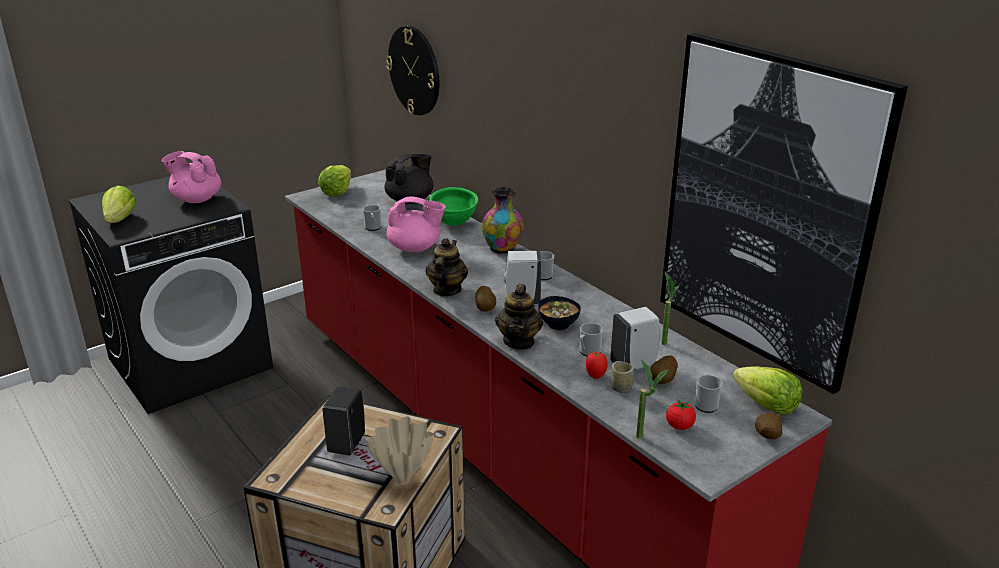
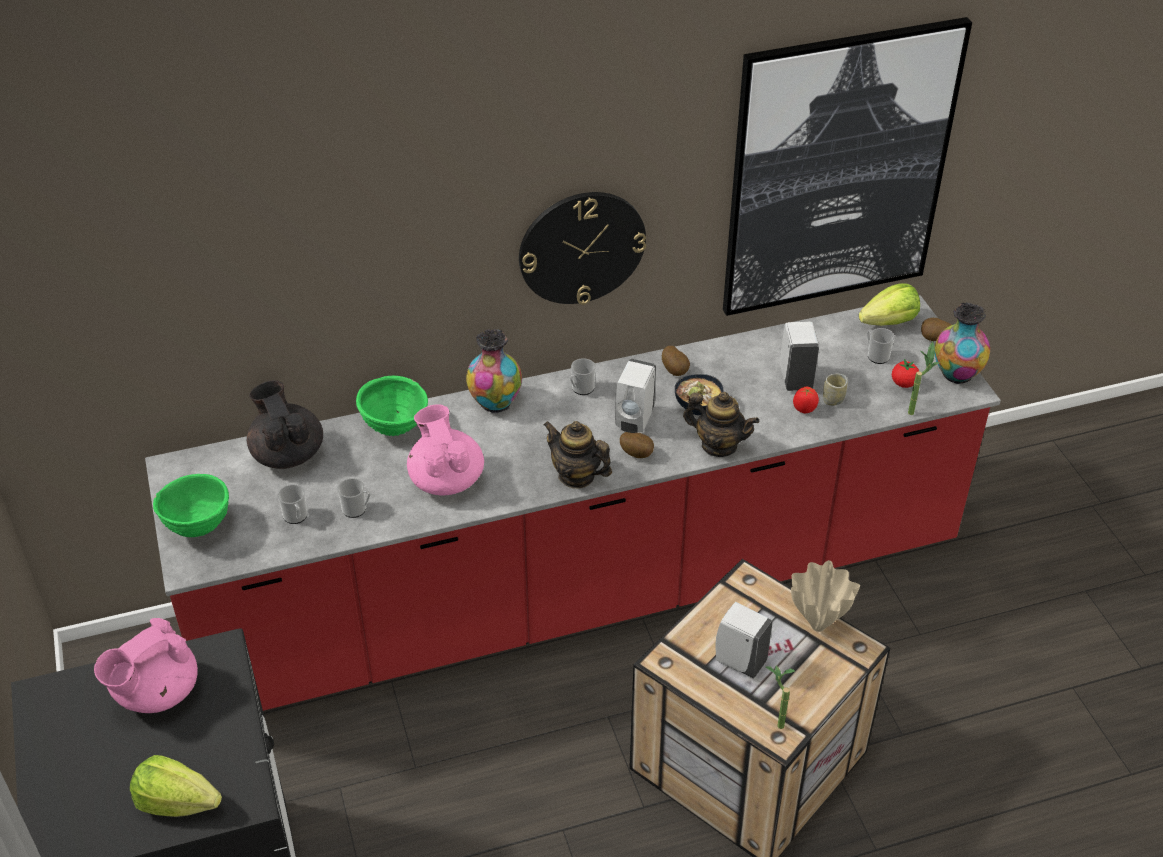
camera: 70 degrees left, 15 degrees up
(337, 192) = (199, 527): lettuce -> green bowl
(347, 443) = (738, 661): black soap dispenser -> white soap dispenser
(414, 70) = (201, 291): wall clock -> wall clock (581, 247)
(415, 248) = (446, 479): pink teapot -> pink teapot turned 45 degrees counterclockwise
(588, 352) = (760, 402): mug -> mug (296, 517)
(663, 340) = (759, 344): potted plant -> potted plant (773, 723)
(663, 381) = (830, 369): potato -> potato (675, 371)
(723, 459) = (956, 375): none -> vase

